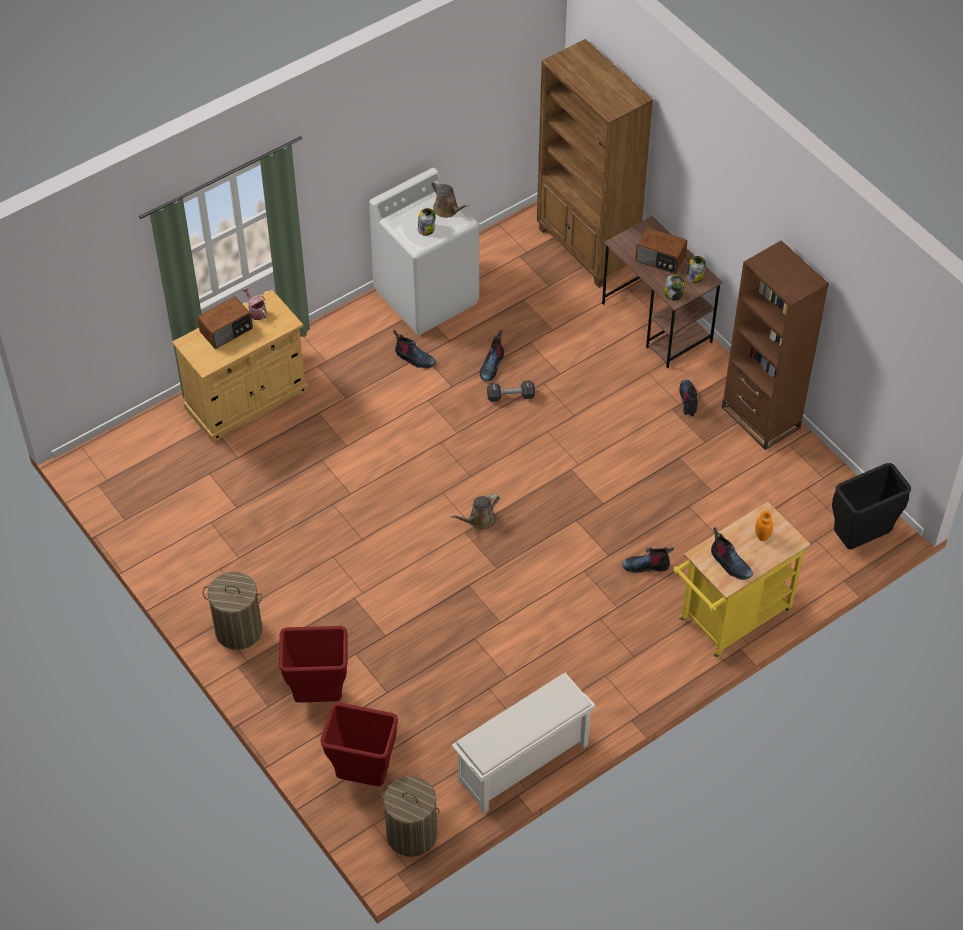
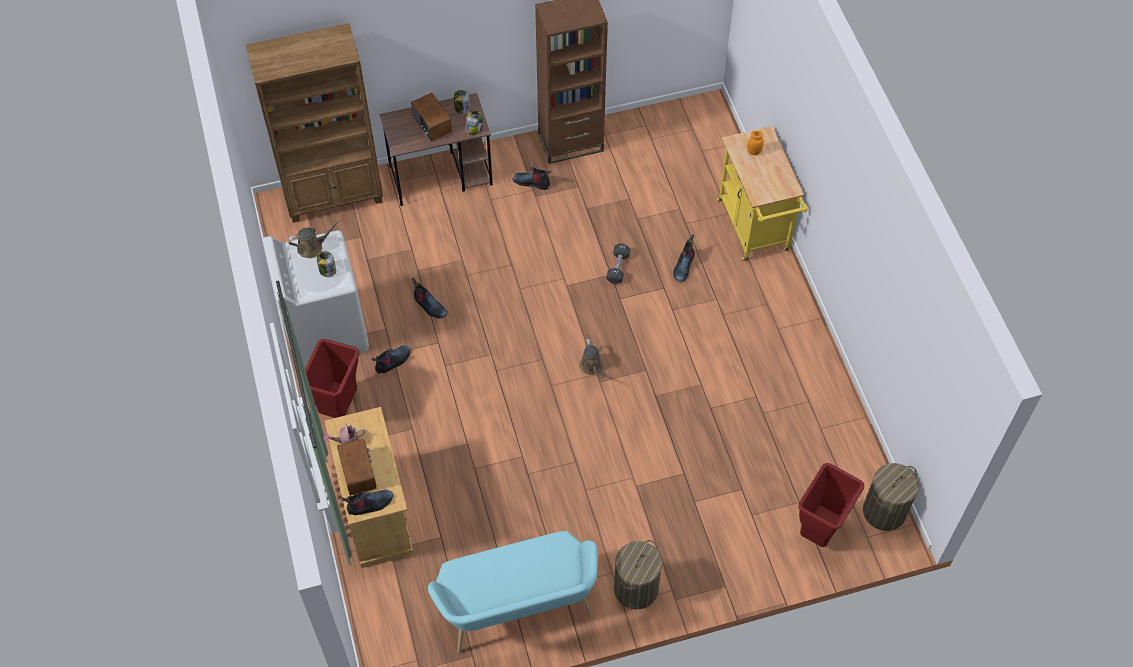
camera: 70 degrees left, 5 degrees up
(181, 541) = (518, 611): none -> turquoise bench
(319, 696) = (728, 542): red trash can -> red trash can (339, 406)
(510, 396) = (470, 303): black dumbbell -> black dumbbell (618, 268)
(522, 764) = (842, 412): white shoe rack -> none
(660, 259) = (431, 124): radio -> radio turned 105 degrees clockwise
(729, 563) = (773, 181): boot -> boot (369, 505)
(861, 539) = (712, 124): black trash can -> none

